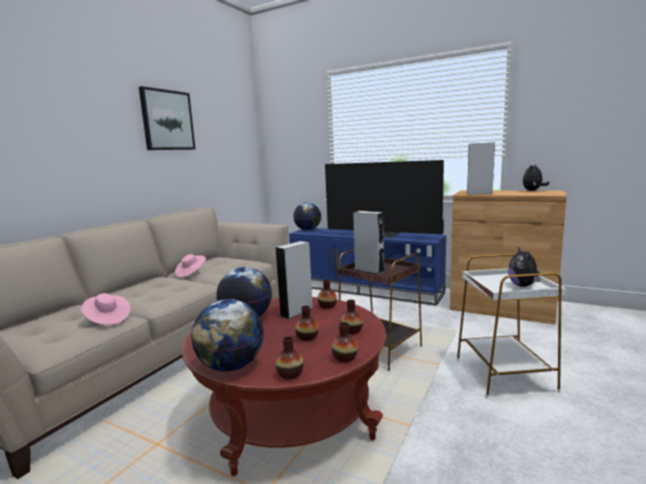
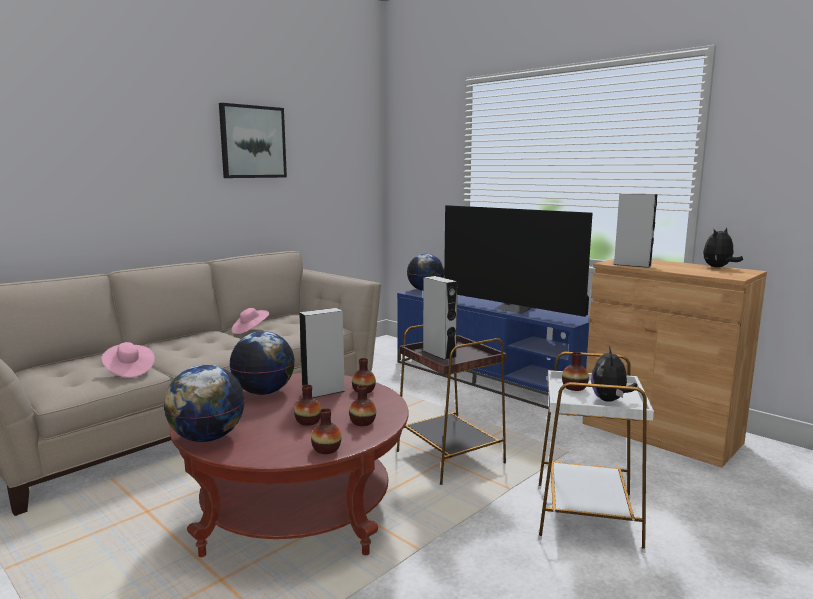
camera: 15 degrees right, 0 degrees up
(290, 374) = (256, 455): vase -> vase (574, 387)

